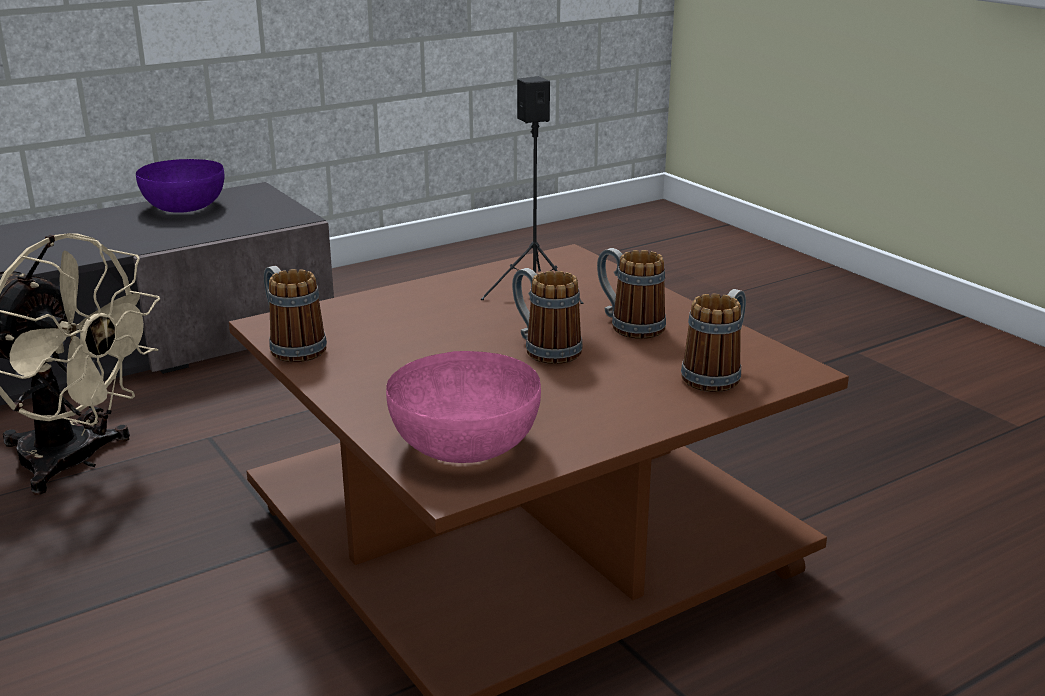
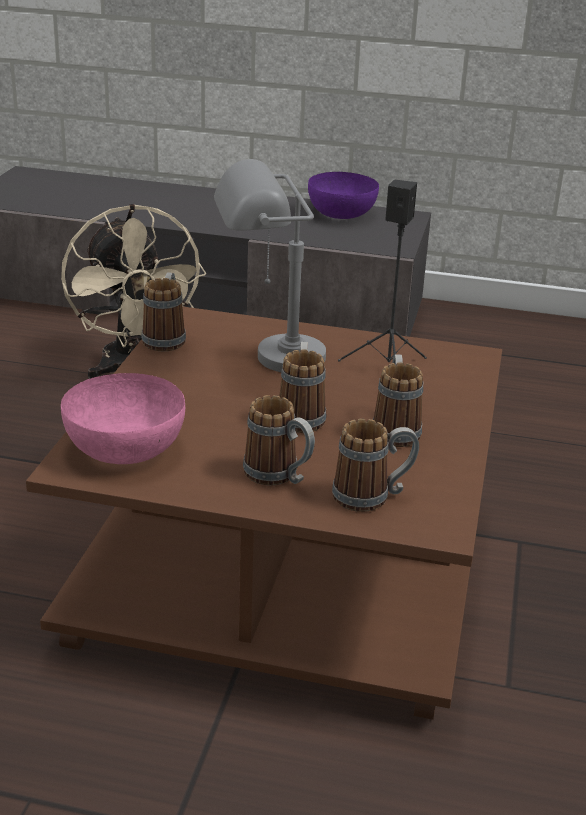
camera: 45 degrees right, 5 degrees up
(425, 324) = (268, 360): none -> grey table lamp
(629, 397) = (279, 477): none -> mug

